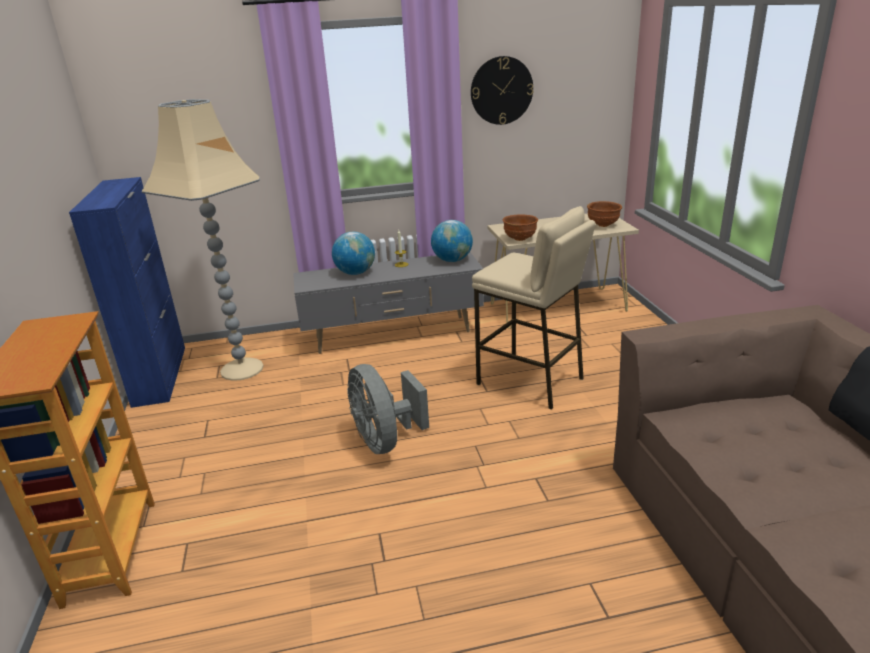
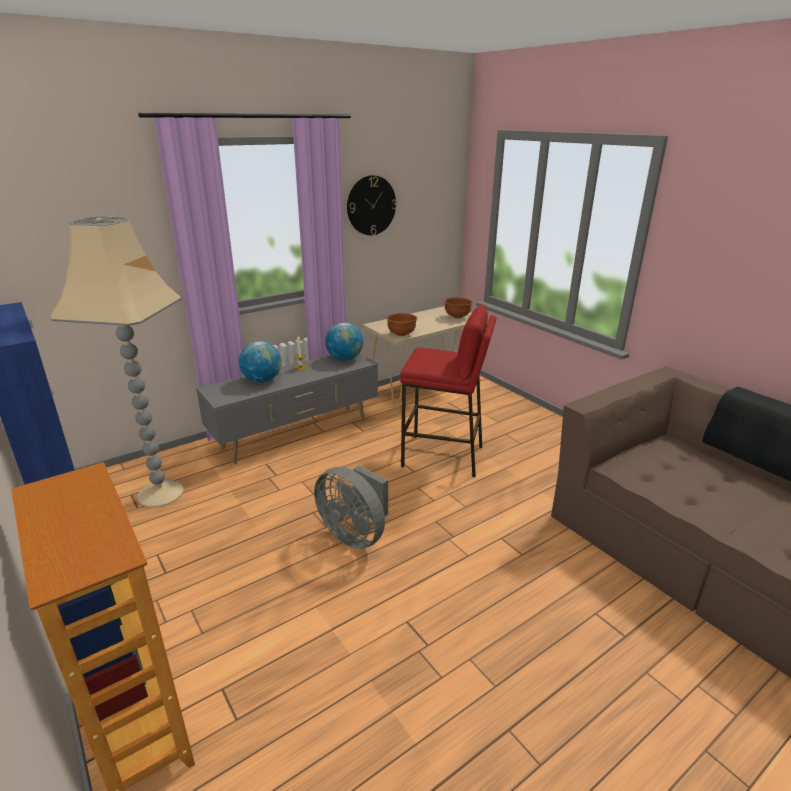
camera: 25 degrees left, 0 degrees up
(530, 381) = (443, 456): beige stool -> red stool

